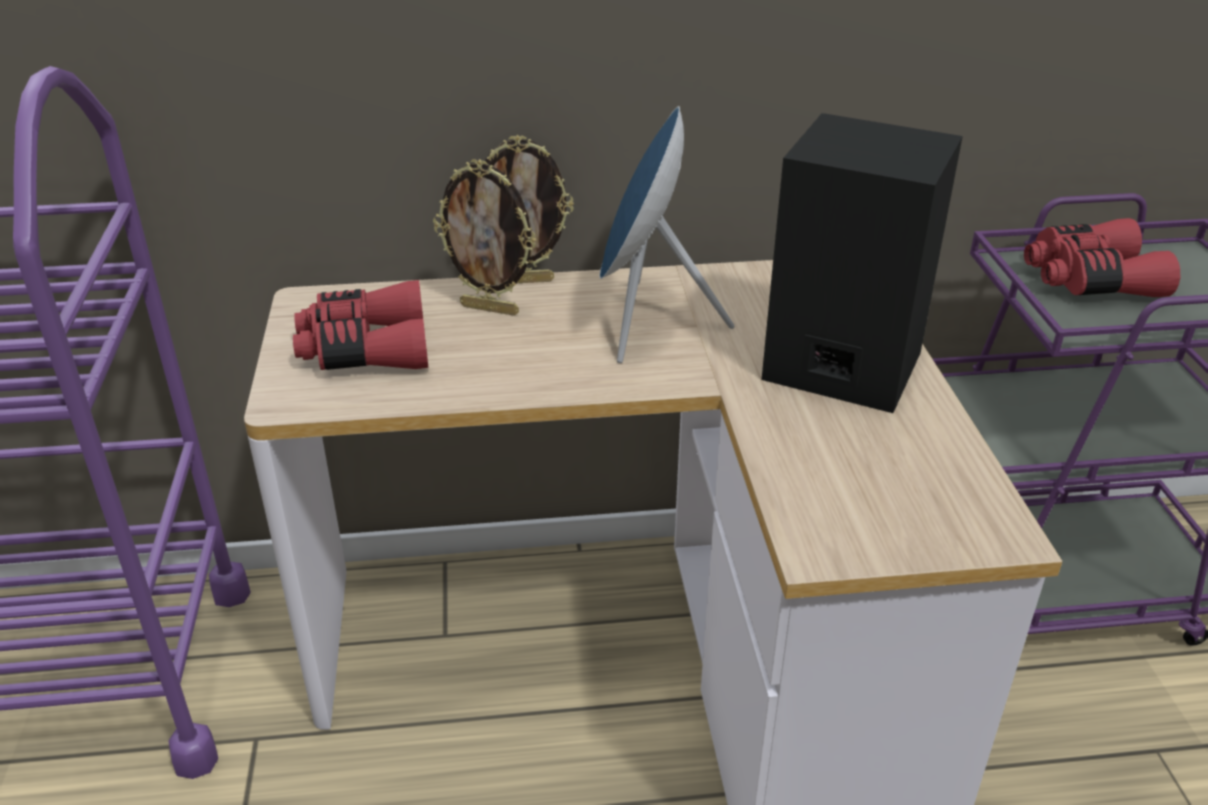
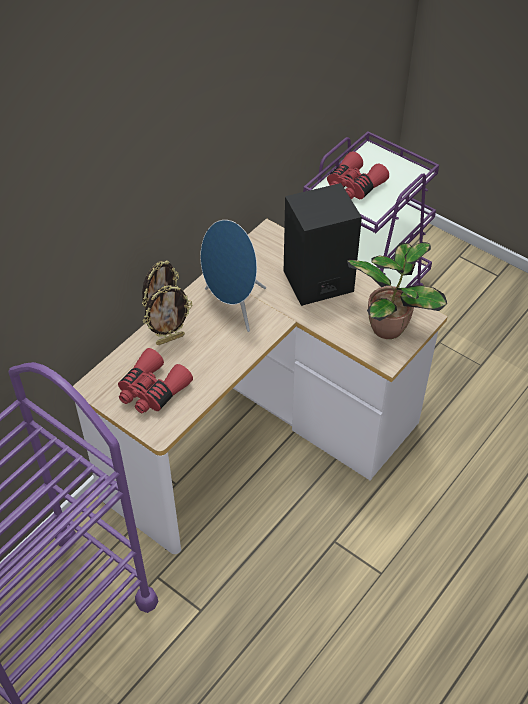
camera: 45 degrees left, 15 degrees up
(897, 500) = (389, 326): none -> potted plant

